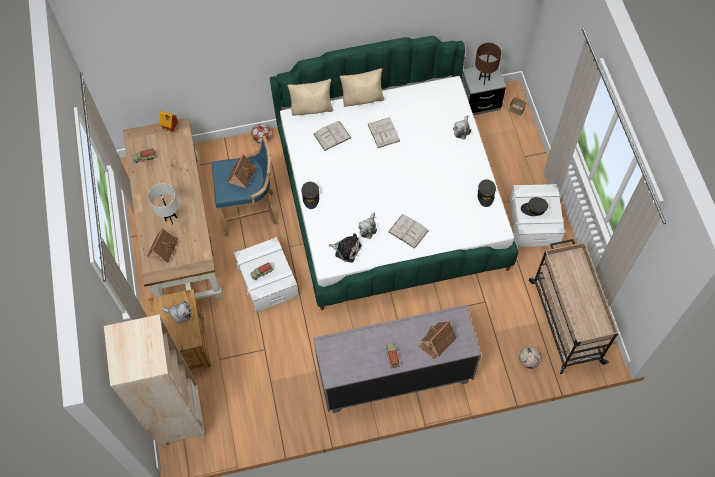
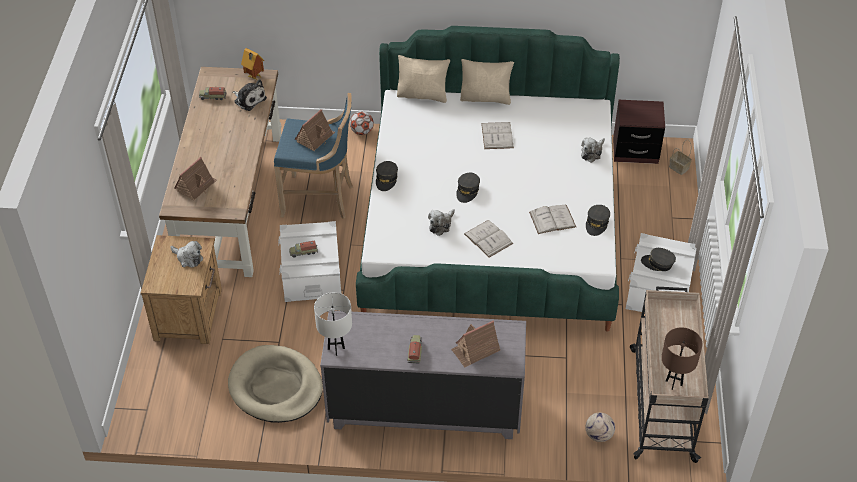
camera: 15 degrees right, 15 degrees down
(171, 219) = (217, 160): white table lamp -> white table lamp (336, 348)
(180, 418) = (151, 388): beige bookcase -> none
(276, 389) = (276, 387): none -> beige dog bed
(332, 136) = (435, 126): white book -> white book (552, 219)
(346, 249) = (407, 240): plush toy -> plush toy (249, 99)
(378, 191) = (467, 191): none -> grey cap
(479, 102) = (635, 151): grey nightstand -> brown nightstand
(484, 79) = (641, 115): brown table lamp -> brown table lamp (673, 383)

